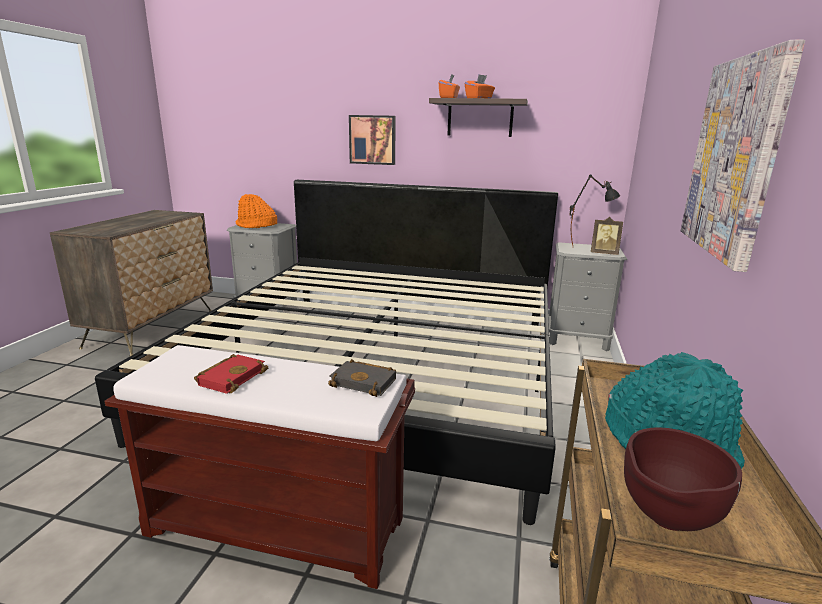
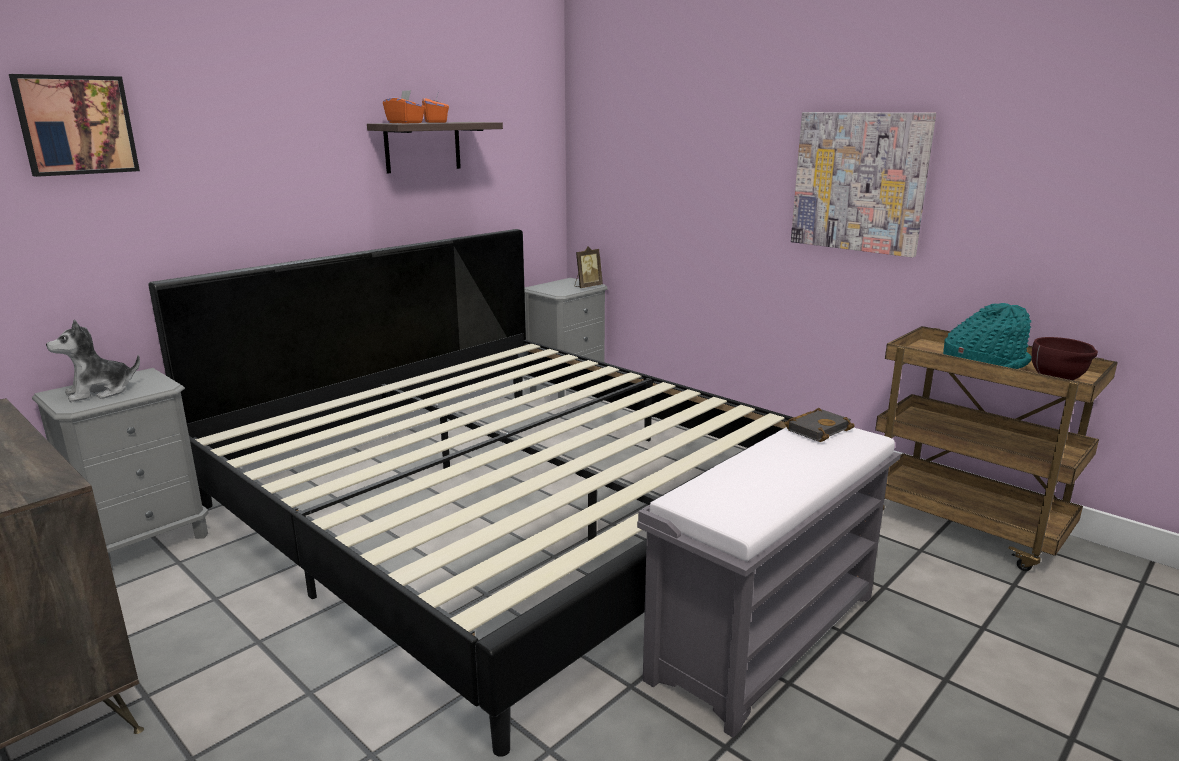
camera: 60 degrees left, 0 degrees up
(231, 377) = (772, 480): red book -> none
(256, 226) = (100, 392): orange hat -> plush toy
(279, 525) = (766, 634): brown bench -> grey bench
(373, 140) = (279, 191): picture -> picture (76, 125)
(588, 247) = (557, 284): black table lamp -> none

